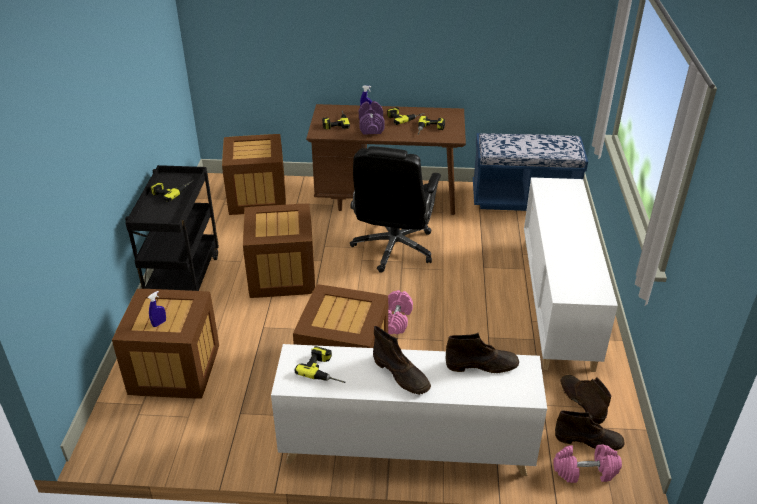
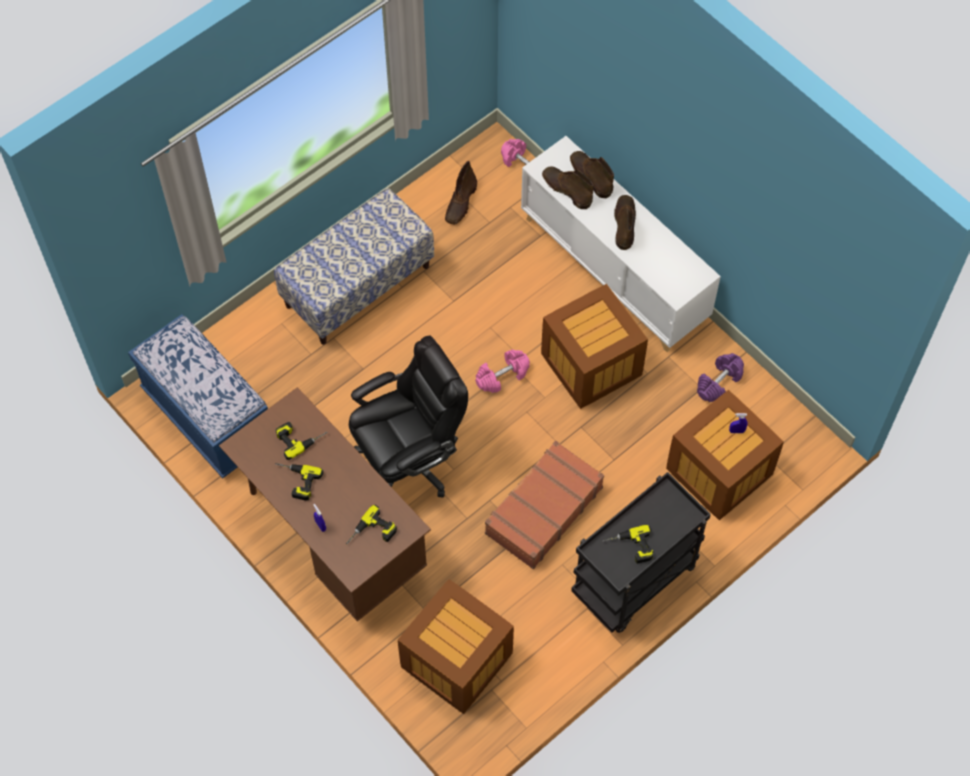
camera: 135 degrees left, 25 degrees up
(282, 275) = (543, 510): crate -> brown suitcase
(326, 369) = (668, 266): power drill -> none
(371, 127) = (347, 492): purple dumbbell -> purple dumbbell (719, 382)
(557, 302) = (357, 285): white cabinet -> bench
(589, 440) = (494, 179): brown boot -> brown boot (590, 176)

